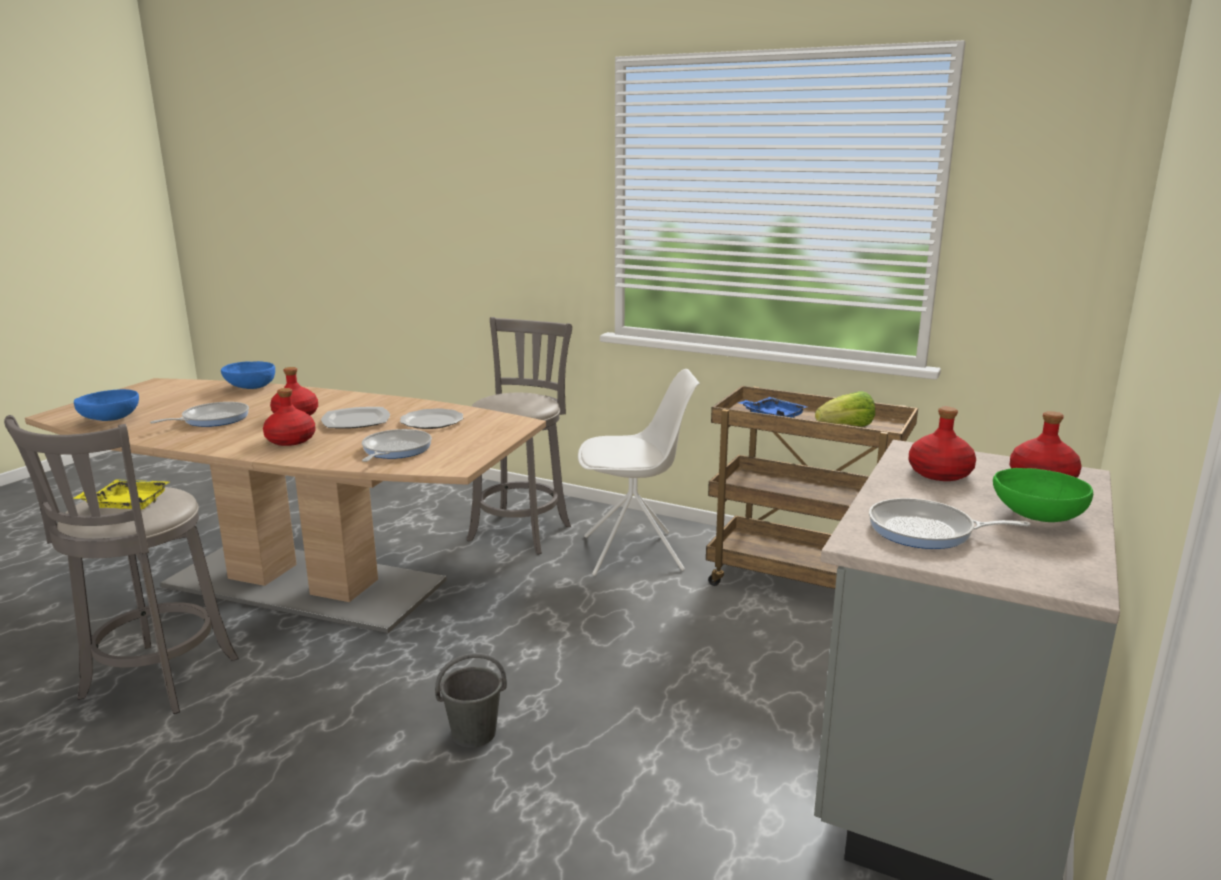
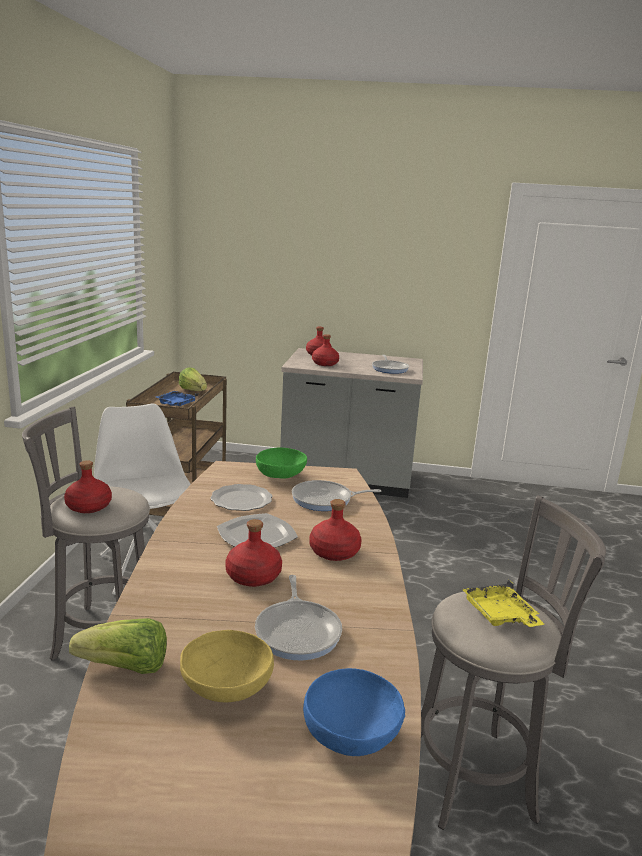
camera: 110 degrees left, 0 degrees up
(195, 402) = (225, 689): none -> yellow bowl
(212, 419) = (298, 631): frying pan -> frying pan turned 120 degrees counterclockwise
(250, 387) = (125, 668): blue bowl -> lettuce
(473, 734) = (407, 590): grey bucket -> none
(503, 397) = (89, 507): none -> red bottle
(1036, 517) = (360, 358): green bowl -> green bowl (281, 476)

